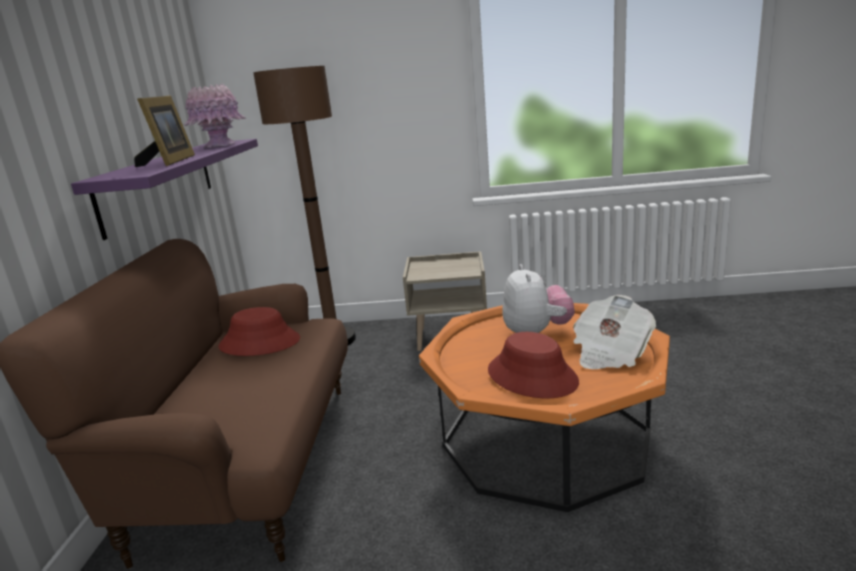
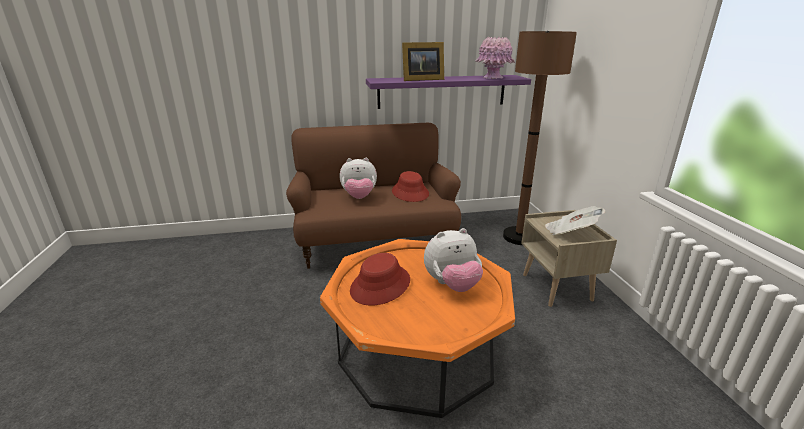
camera: 75 degrees right, 5 degrees up
(232, 388) = (359, 197): none -> plush toy
(610, 353) = (420, 320): newspaper -> newspaper (570, 232)

